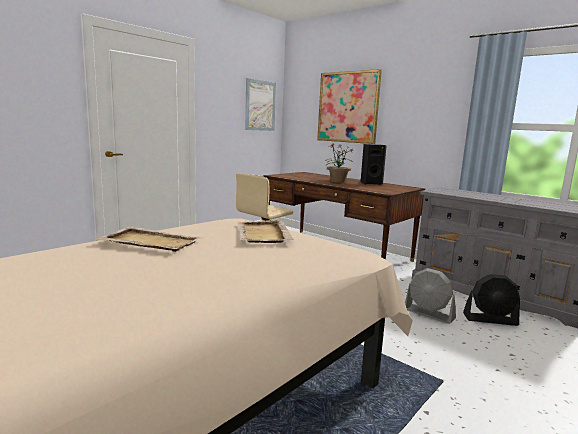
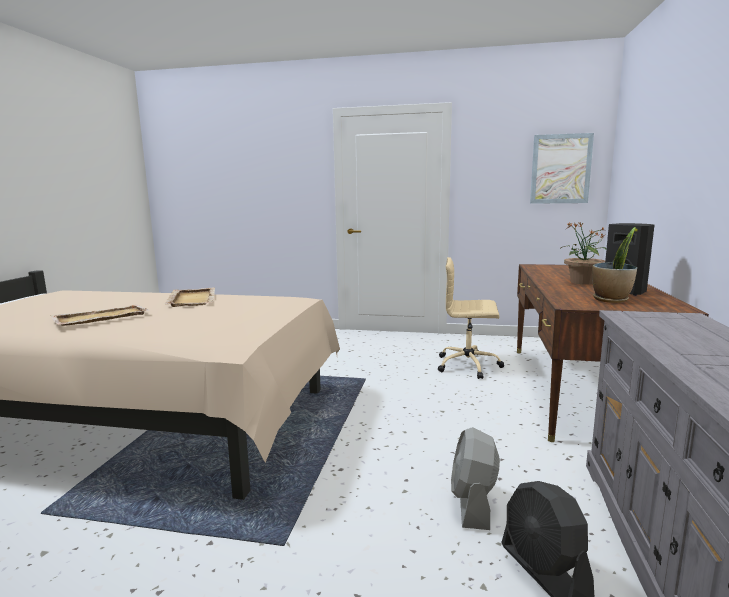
camera: 60 degrees right, 0 degrees up
(263, 234) = (256, 312): beige tray -> beige tray (100, 317)
(348, 107) = (656, 160): picture -> none
(384, 188) = (611, 300): none -> potted plant

